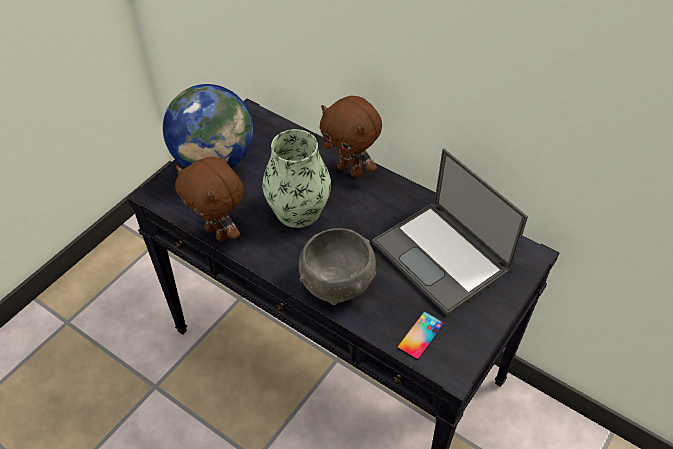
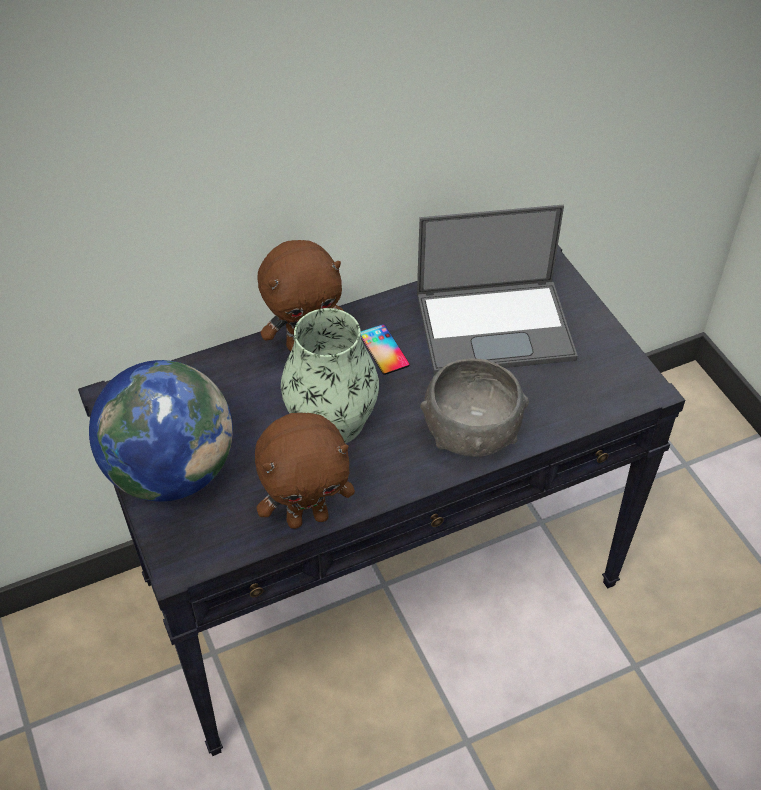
camera: 60 degrees left, 0 degrees up
(420, 335) = (588, 394): phone -> phone (384, 349)

